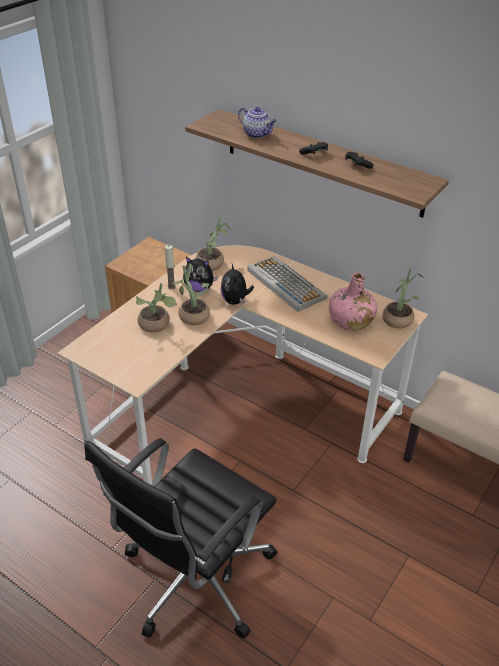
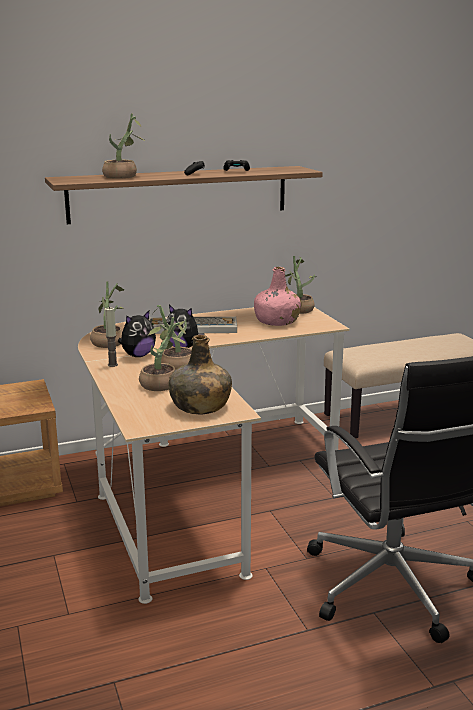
camera: 55 degrees left, 20 degrees down
(132, 360) = (200, 406): none -> green bottle
(257, 134) = (124, 176): teapot -> potted plant

